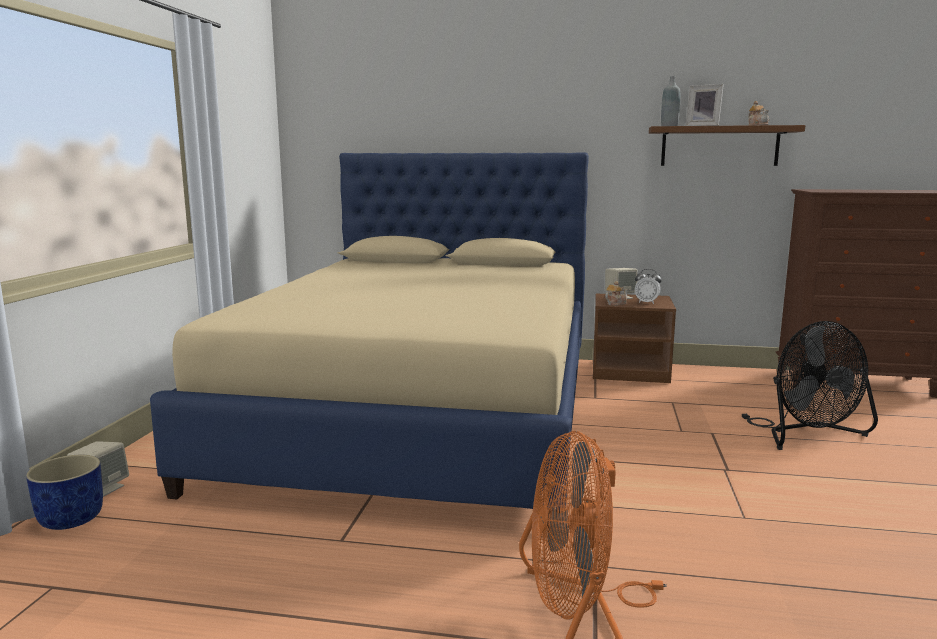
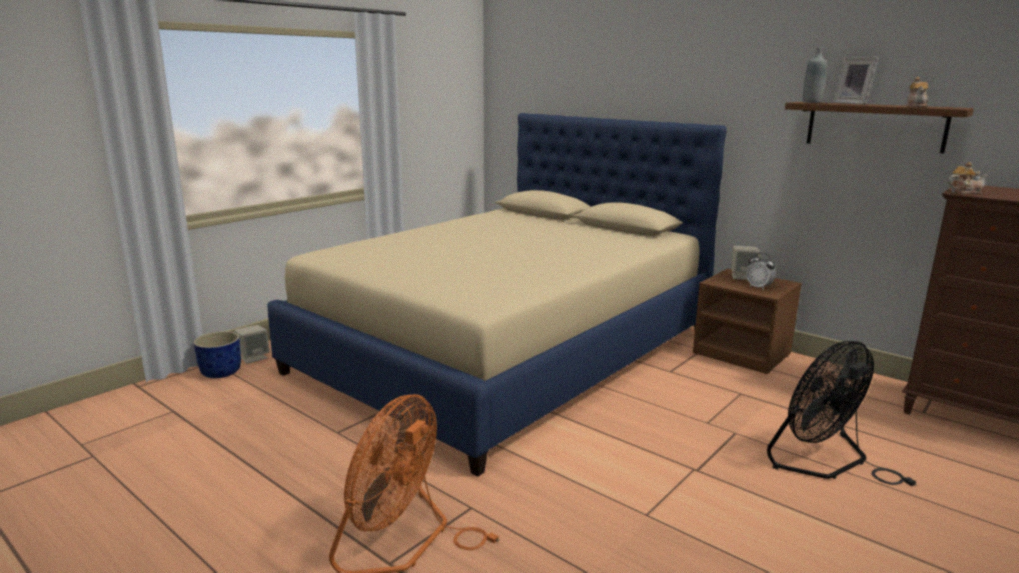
camera: 30 degrees right, 5 degrees up
(615, 303) = (724, 283): teapot -> teapot (964, 192)
(803, 434) = (834, 461): black fan -> black fan turned 135 degrees clockwise

